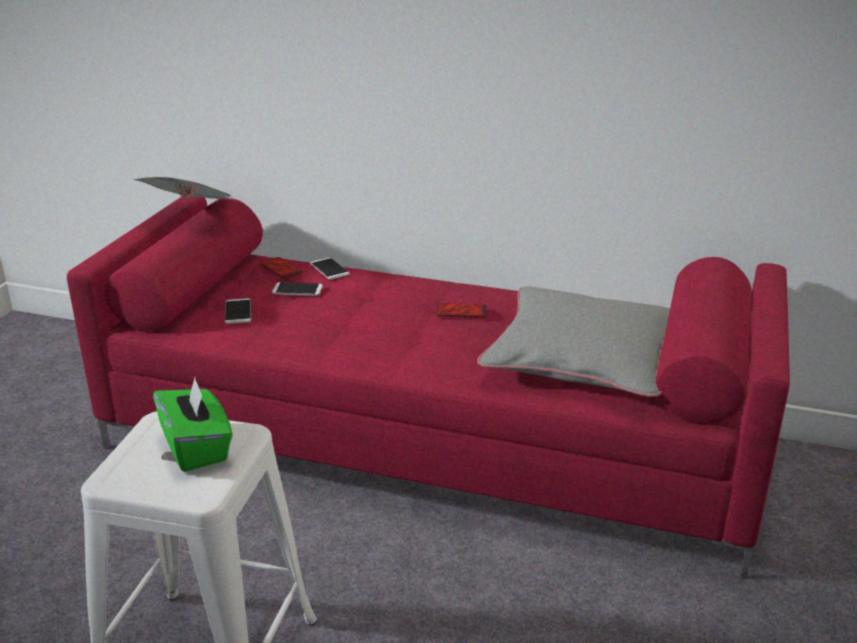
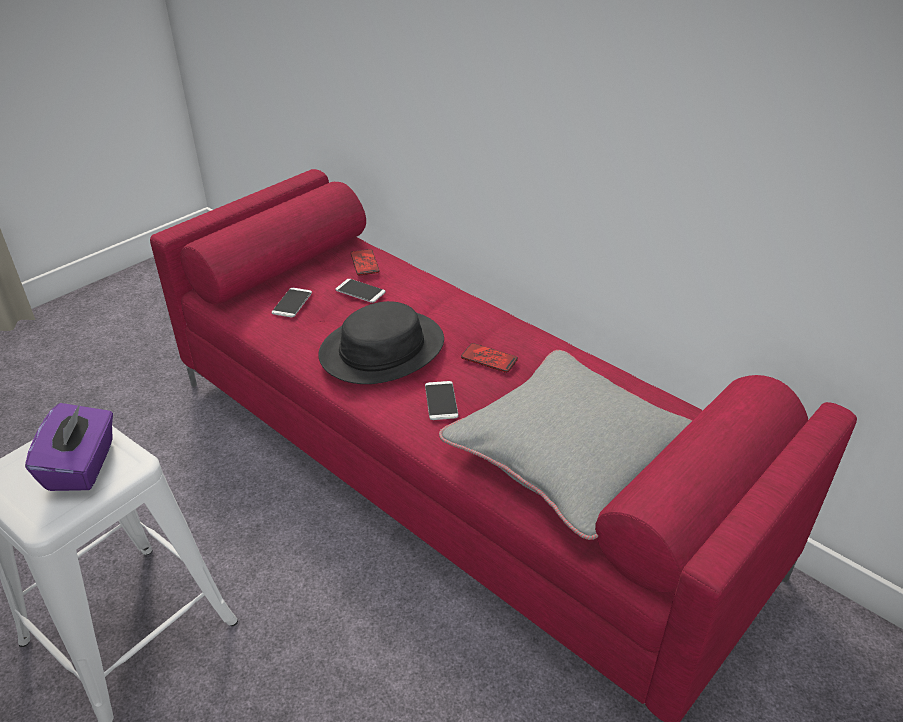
camera: 25 degrees right, 10 degrees up
(191, 214) = (293, 194): newspaper -> none
(197, 447) = (82, 466): green tissue box -> purple tissue box
(329, 269) = (406, 274): phone -> phone (441, 401)
(359, 325) = (382, 349): none -> black hat

